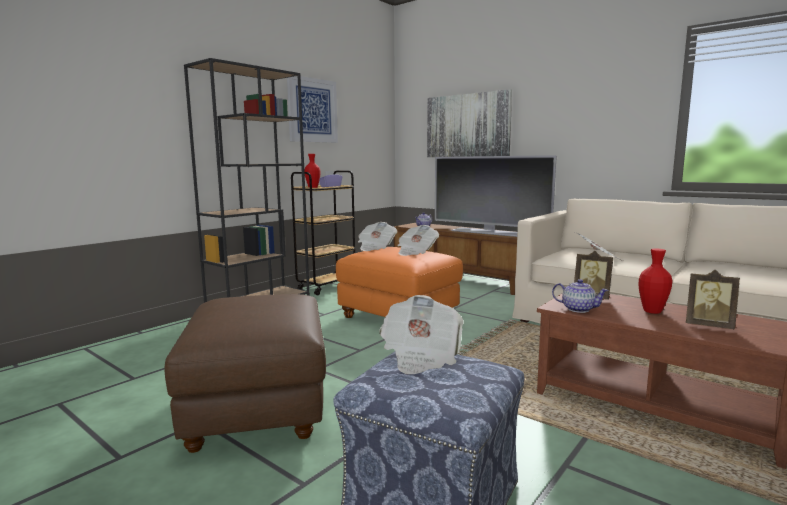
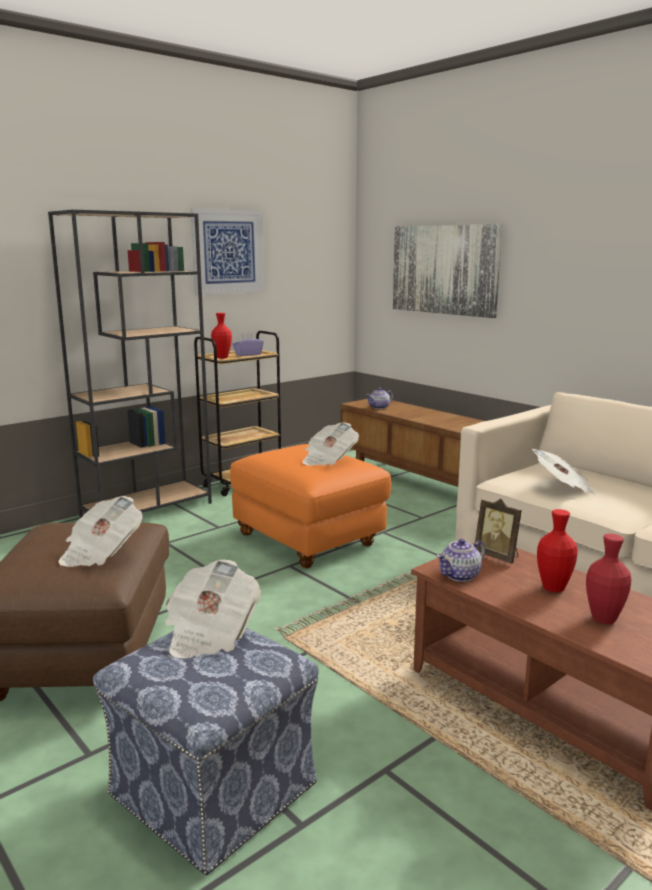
camera: 10 degrees right, 5 degrees up
(376, 247) = (284, 447): newspaper -> newspaper (101, 553)
(487, 232) = (458, 423): television -> none
(578, 309) = (460, 575): teapot -> teapot turned 105 degrees clockwise
(708, 325) = (603, 619): picture frame -> red vase

